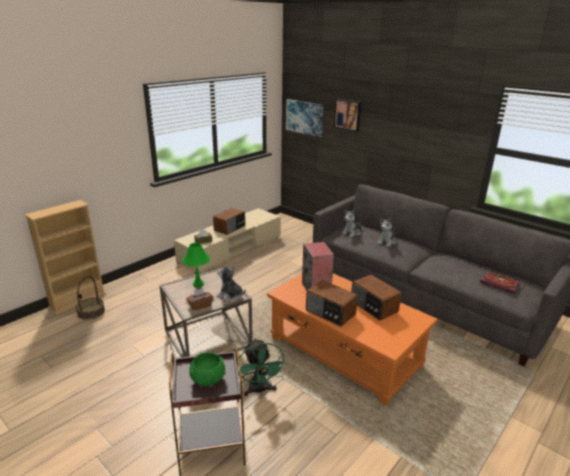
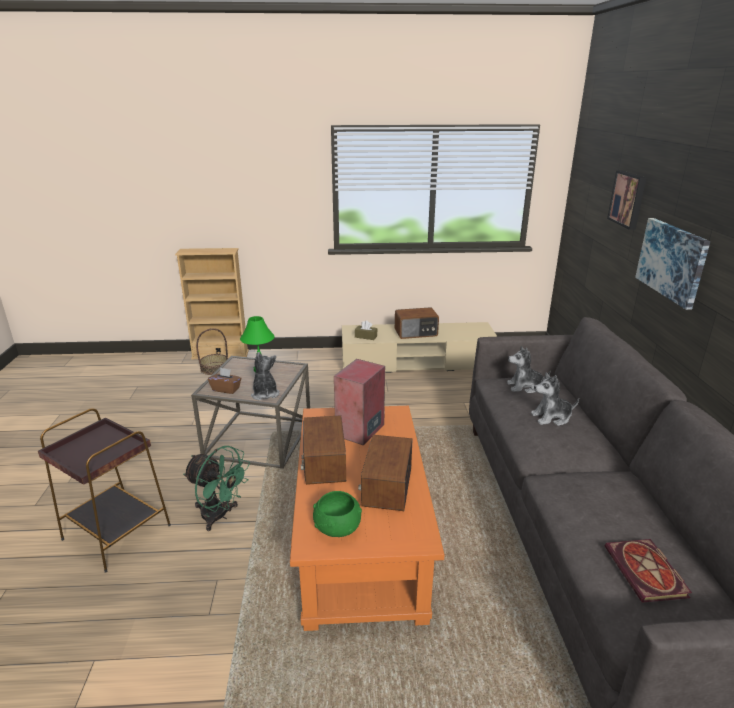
camera: 45 degrees right, 0 degrees up
(207, 379) = (95, 450): green bowl -> green bowl (337, 527)
(259, 390) = (220, 516): green fan -> green fan turned 90 degrees counterclockwise
(304, 117) = (585, 199): picture -> picture (672, 261)

